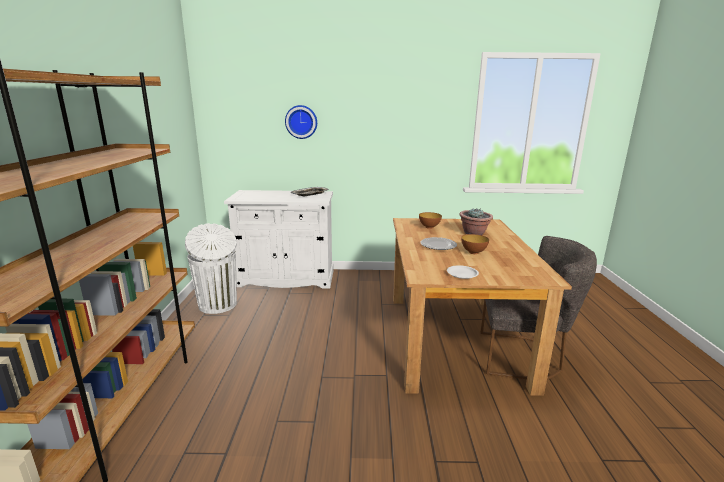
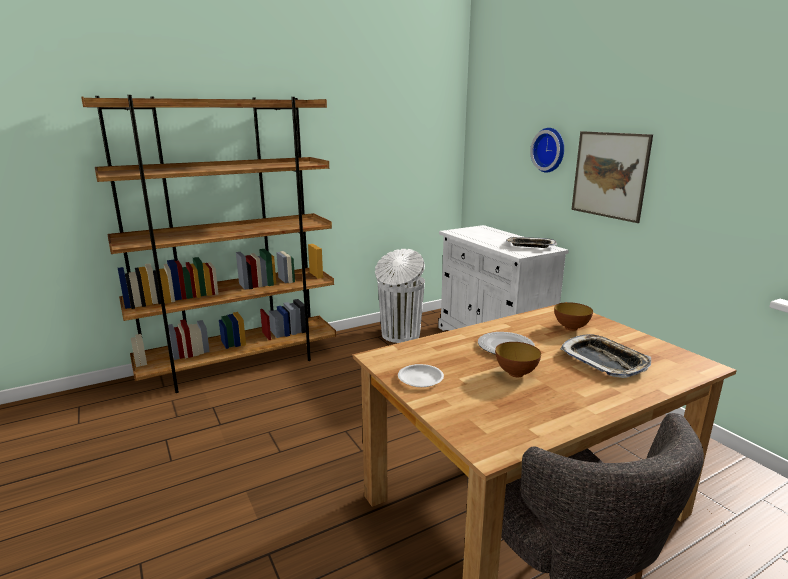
camera: 60 degrees right, 0 degrees up
(356, 135) = (609, 175): none -> picture
(474, 233) = (604, 361): potted plant -> tray

